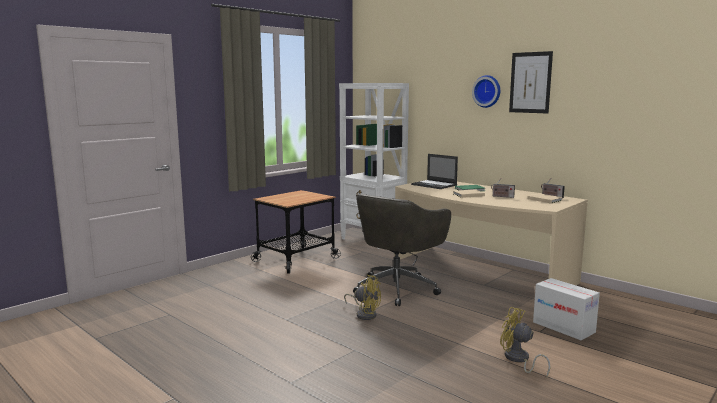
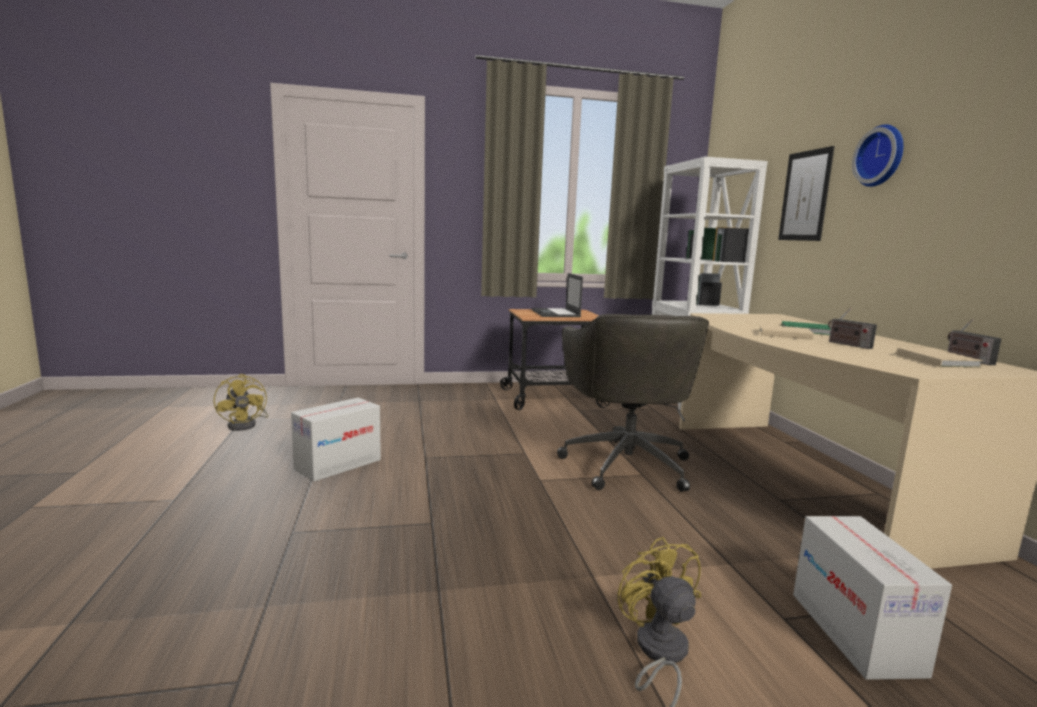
camera: 35 degrees right, 0 degrees up
(240, 341) = (338, 464): none -> cardboard box
(365, 314) = (525, 482): yellow fan -> yellow fan (246, 425)
(398, 288) = (626, 463): grey office chair -> grey office chair turned 75 degrees counterclockwise
(434, 185) = (758, 319): laptop -> laptop (556, 313)
(530, 82) = (965, 125): picture -> picture (805, 196)

